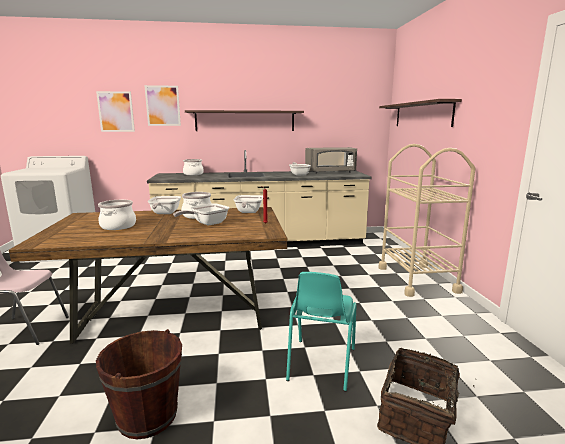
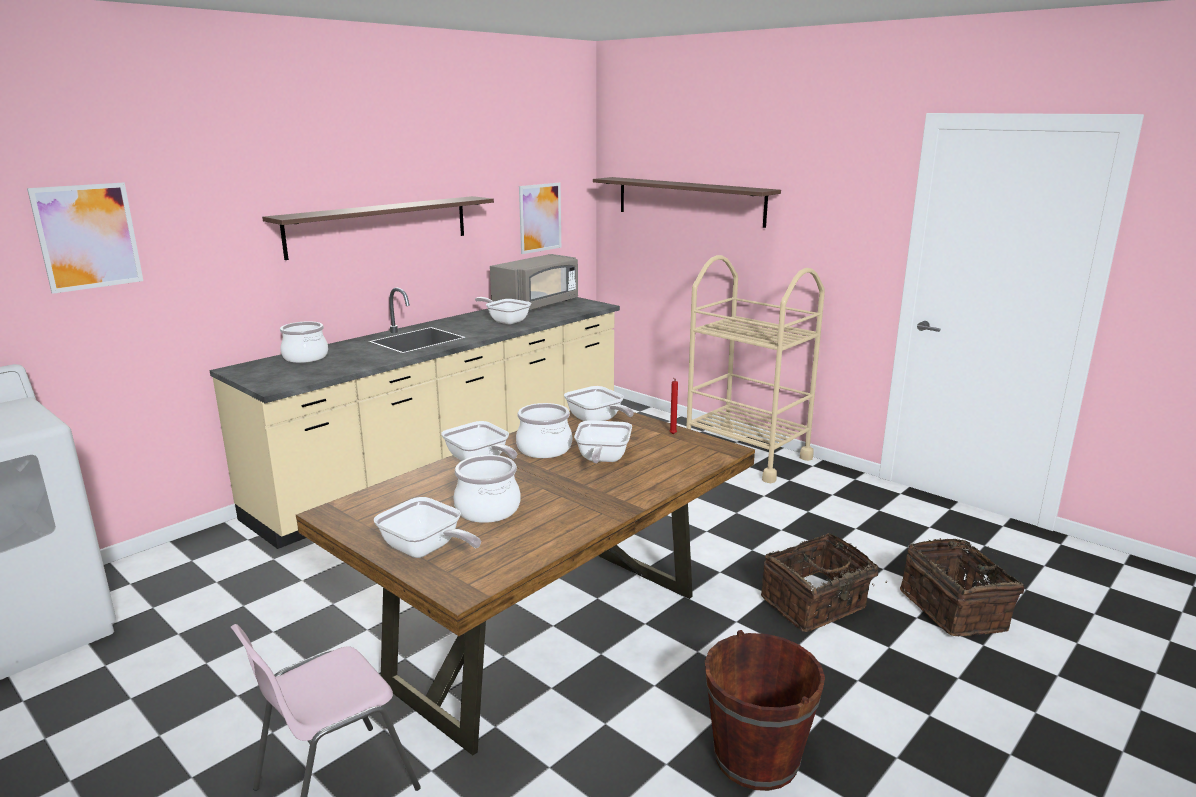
camera: 40 degrees left, 5 degrees up
(64, 231) = (425, 550): none -> frying pan
(163, 105) = (207, 210): picture -> picture (540, 217)
(320, 364) = (815, 605): turquoise chair -> basket

